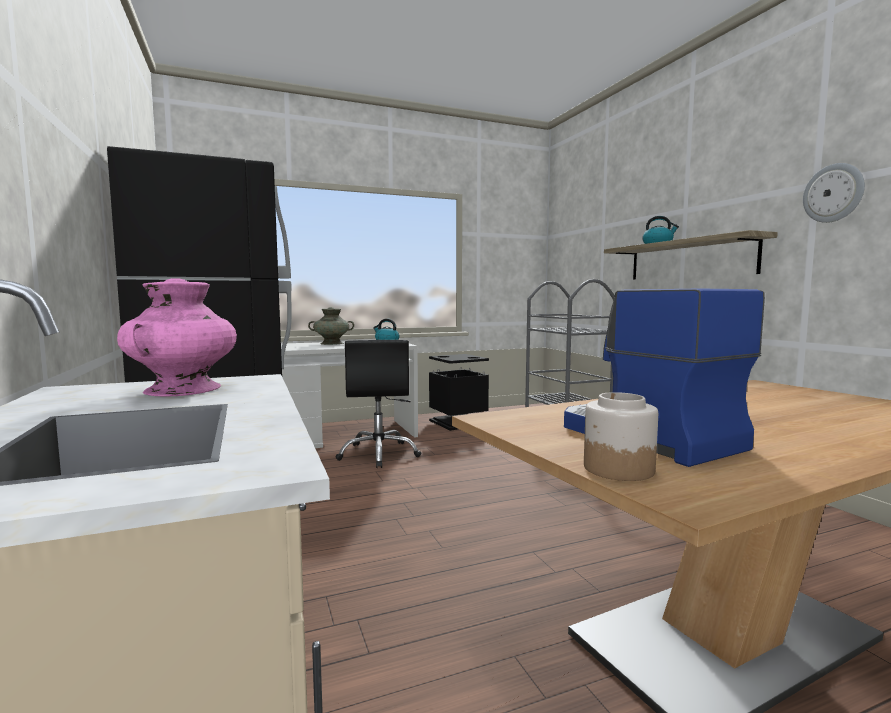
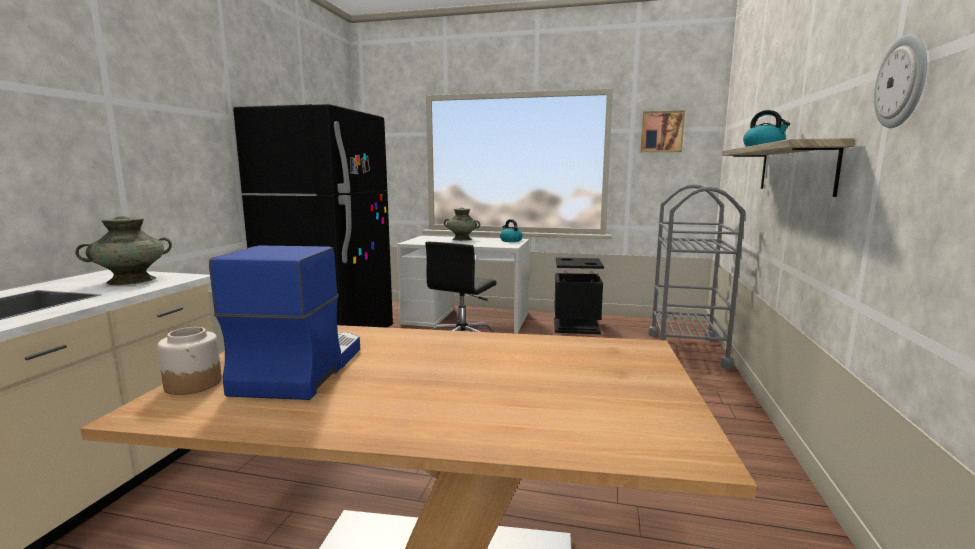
camera: 35 degrees right, 5 degrees up
(182, 390) = (131, 280): pink vase -> turquoise vase
(502, 237) = (662, 132): none -> picture

